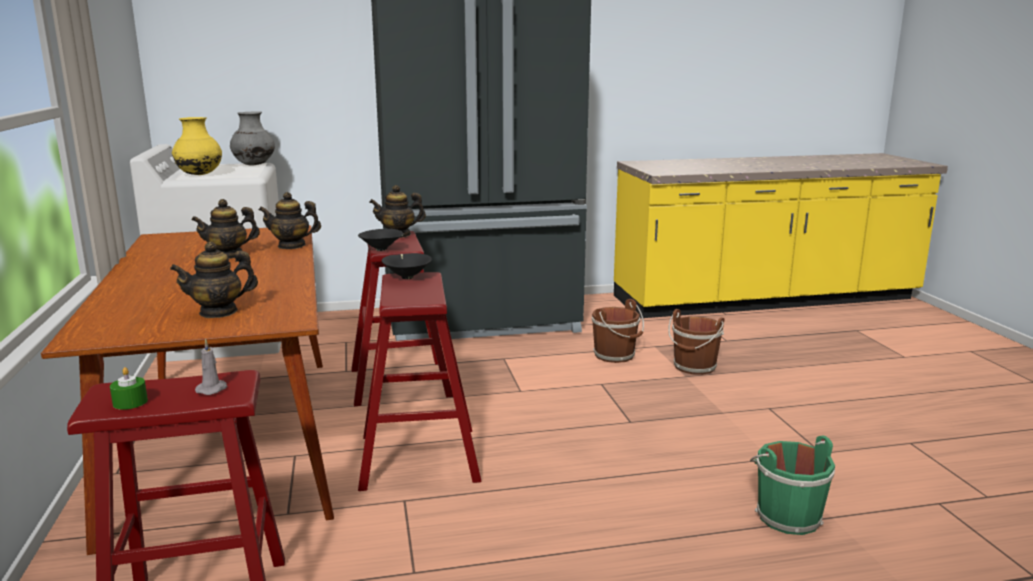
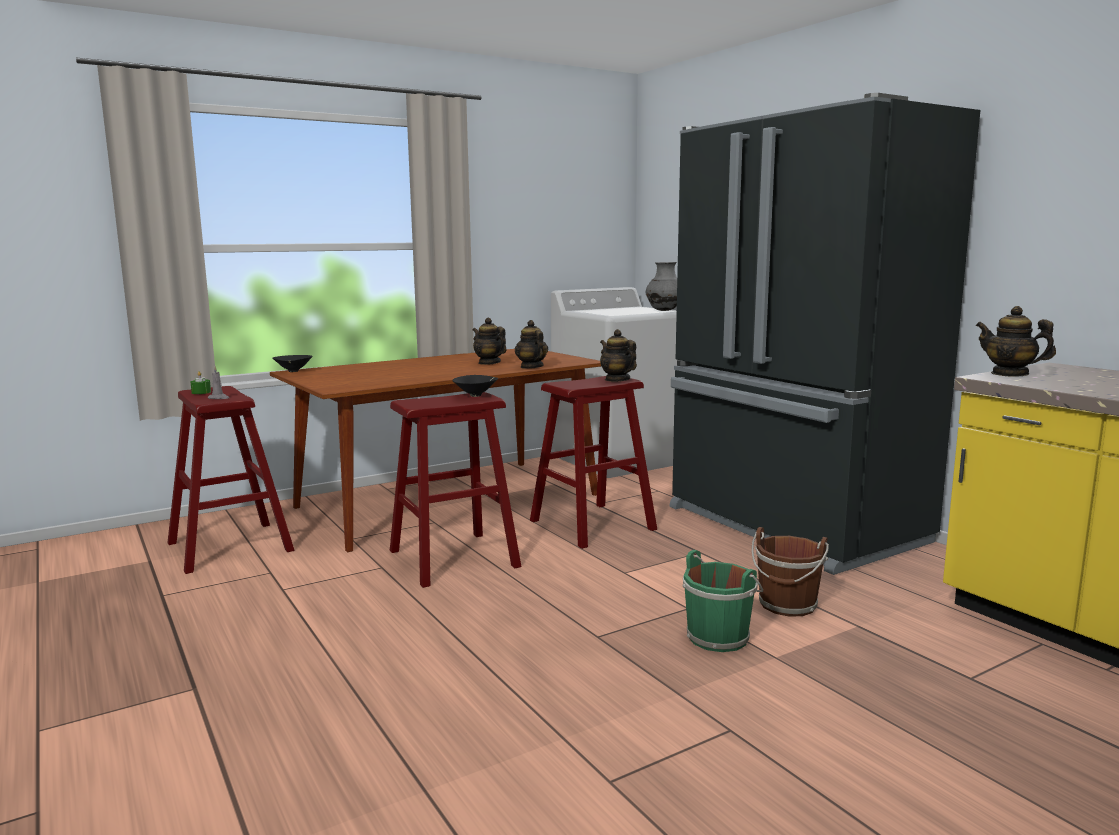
camera: 70 degrees right, 5 degrees down
(200, 175) = (600, 311): yellow vase -> none
(219, 312) = (350, 378): teapot -> teapot (1010, 374)
(382, 250) = (558, 383): black bowl -> black bowl (293, 371)
(694, 367) = (816, 660): brown bucket -> none
(786, 516) = (416, 753): green bucket -> green bucket (719, 636)

